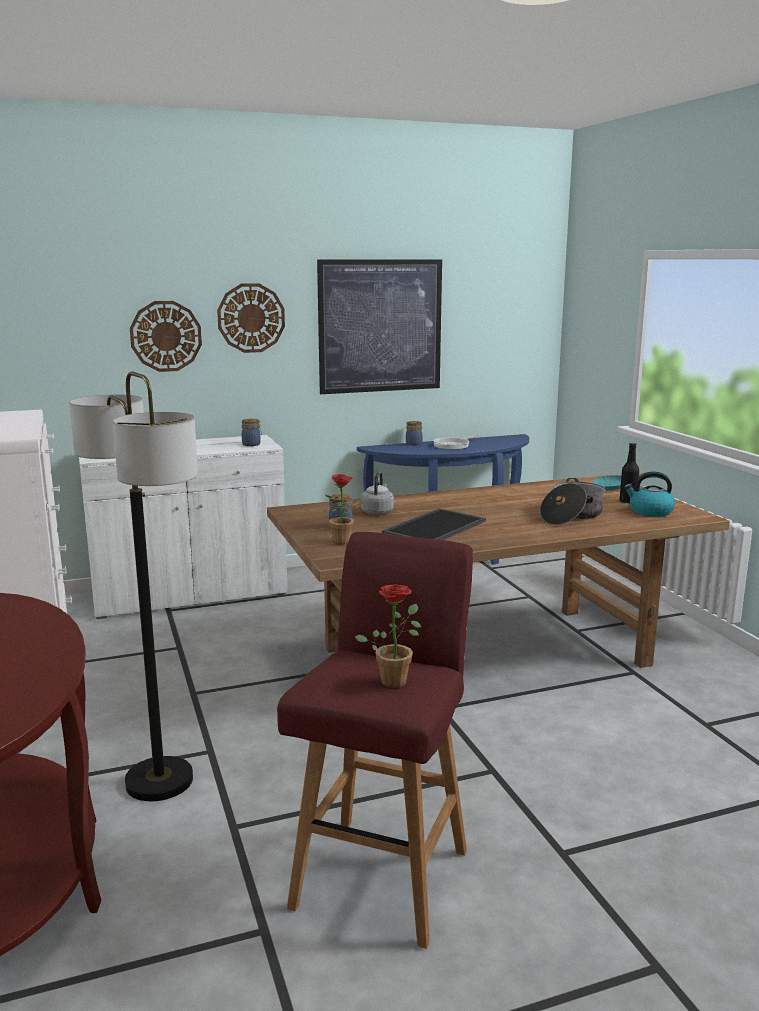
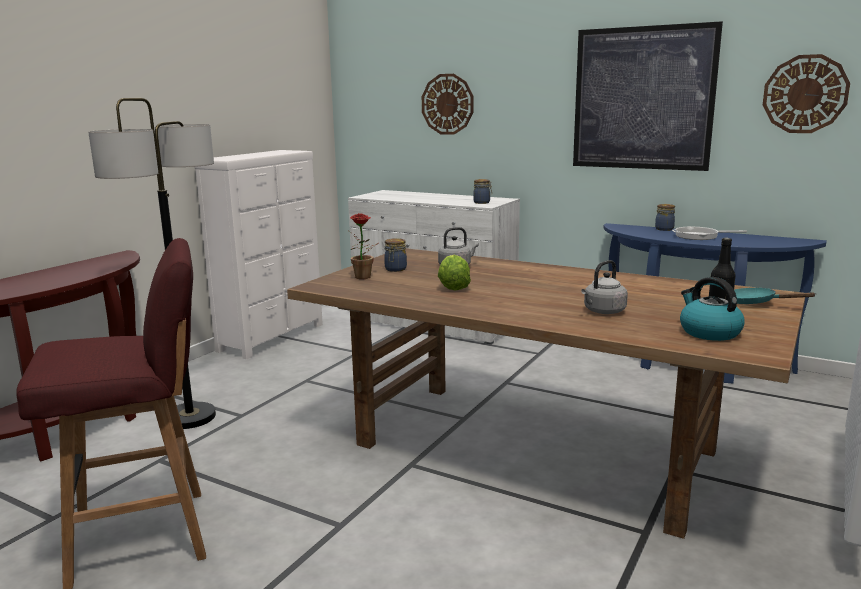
camera: 50 degrees right, 0 degrees up
(251, 318) = (515, 89): wall clock -> wall clock (805, 94)
(395, 679) = (88, 355): potted plant -> none
(435, 528) = (453, 287): tray -> lettuce
(571, 516) = (603, 311): cooking pot -> grey kettle

